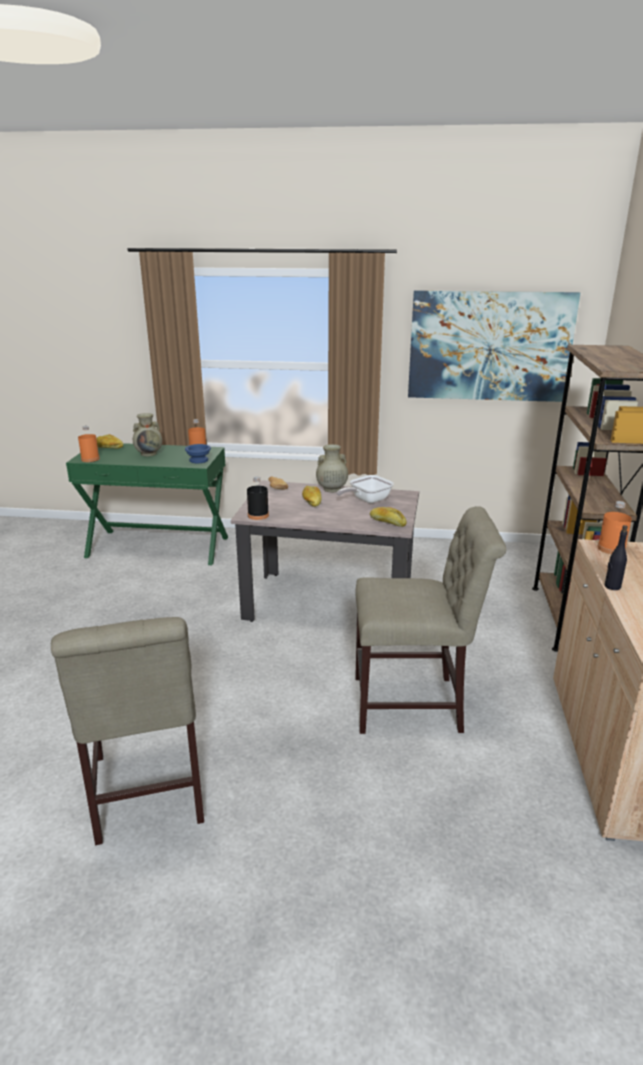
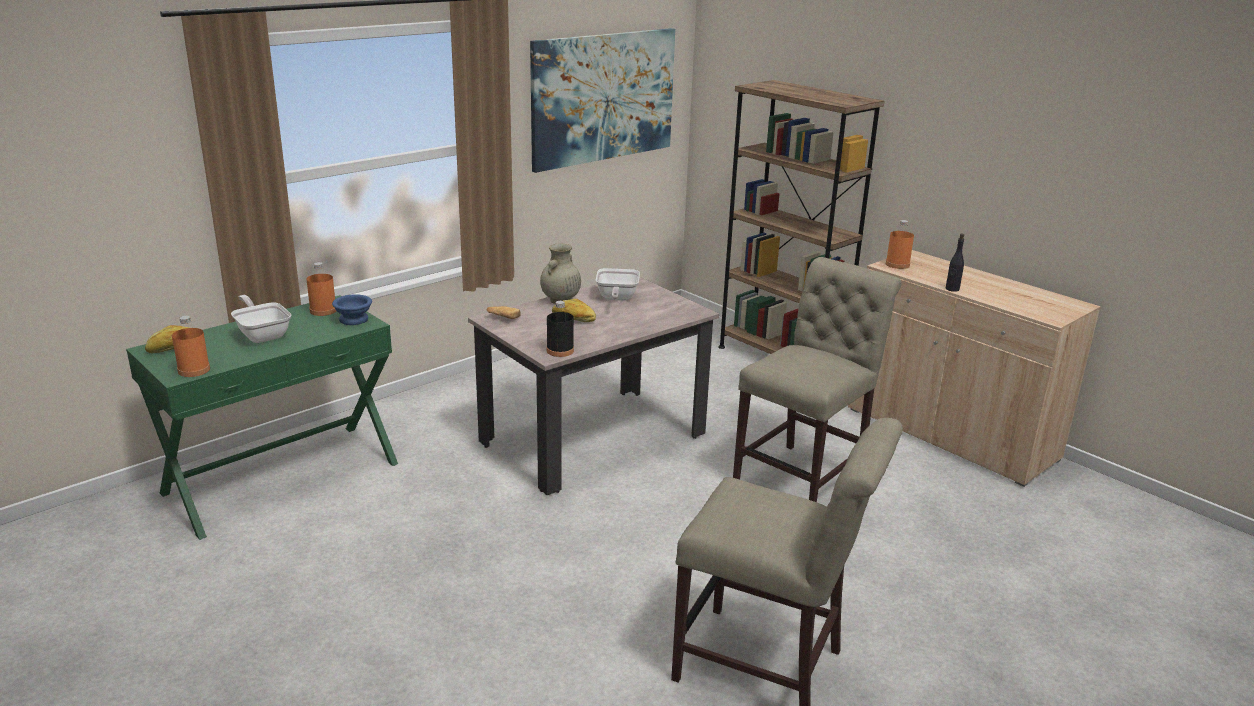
camera: 50 degrees left, 0 degrees up
(149, 453) = (262, 334): beige vase -> frying pan
(387, 522) = (679, 311): bread -> none

